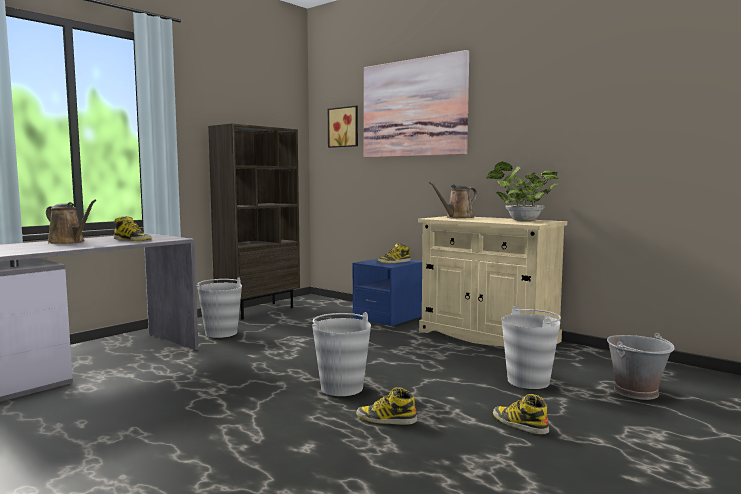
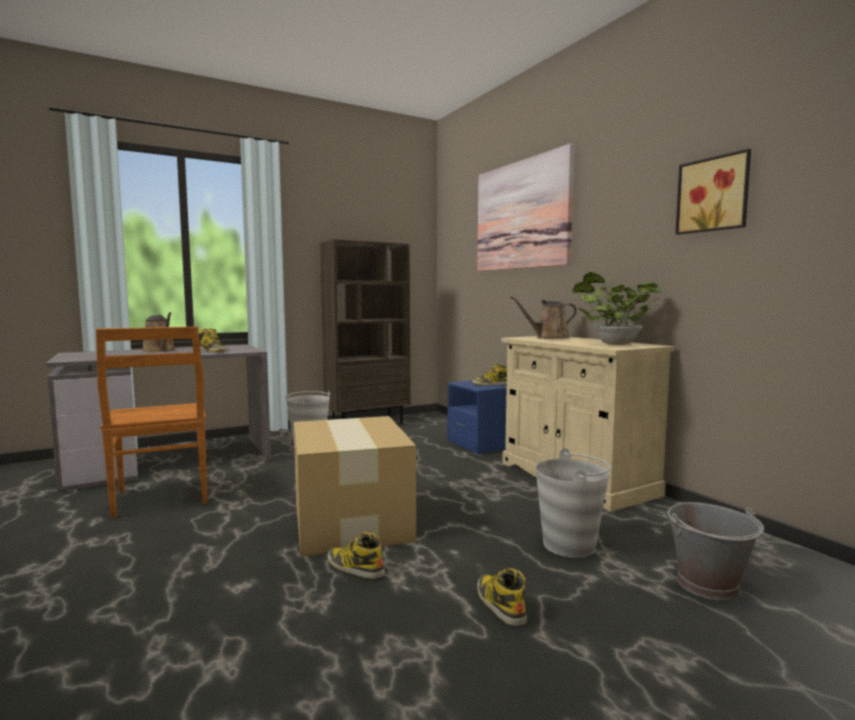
camera: 20 degrees right, 0 degrees up
(127, 395) = (161, 498): none -> brown chair
(342, 388) = (352, 520): grey bucket -> cardboard box
(344, 127) = (463, 240): picture -> picture (714, 195)

